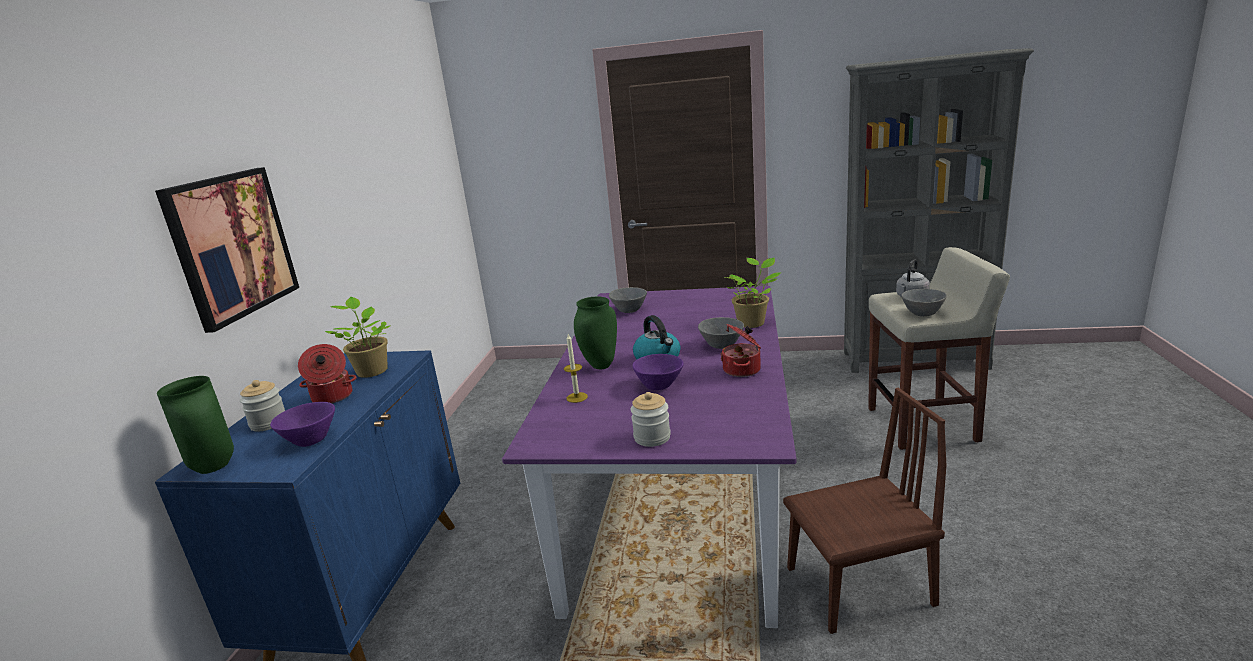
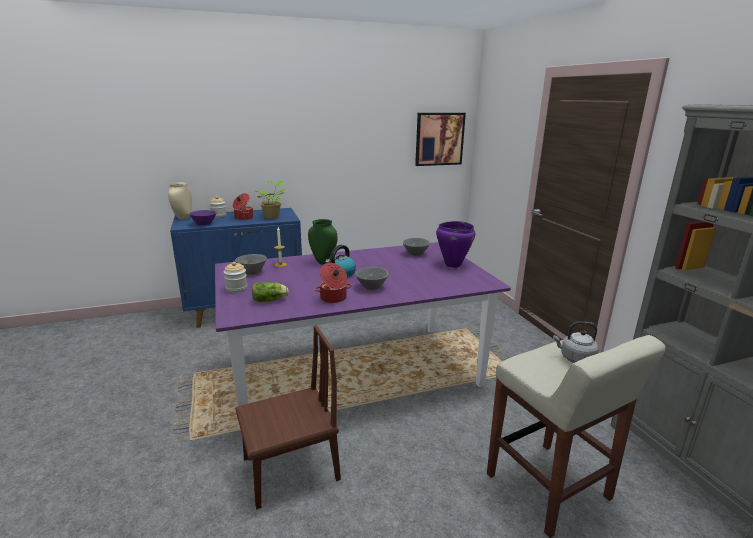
camera: 60 degrees right, 0 degrees up
(215, 466) = (183, 218): green vase -> beige vase
(232, 245) = (245, 142): picture -> picture (439, 139)
(660, 385) = (302, 280): purple bowl -> none
(686, 298) = (452, 265): none -> purple cooking pot
(720, 411) = (271, 300): none -> lettuce
(752, 322) = (420, 291): potted plant -> none
(859, 586) = (290, 469): brown chair -> brown chair turned 75 degrees counterclockwise
(922, 313) = (535, 367): grey bowl -> grey bowl (253, 272)

